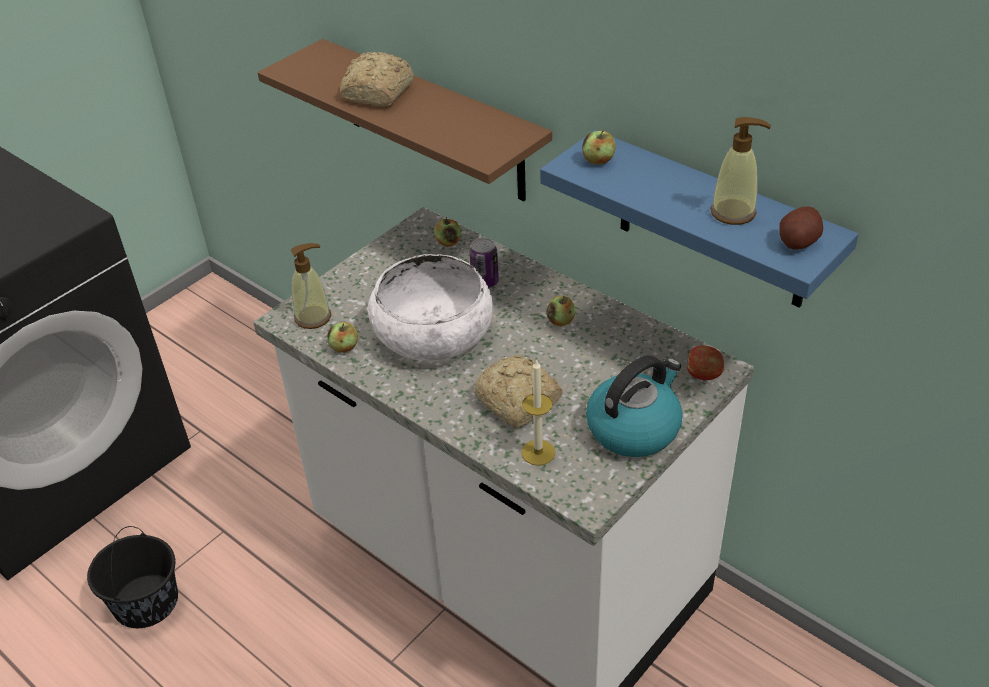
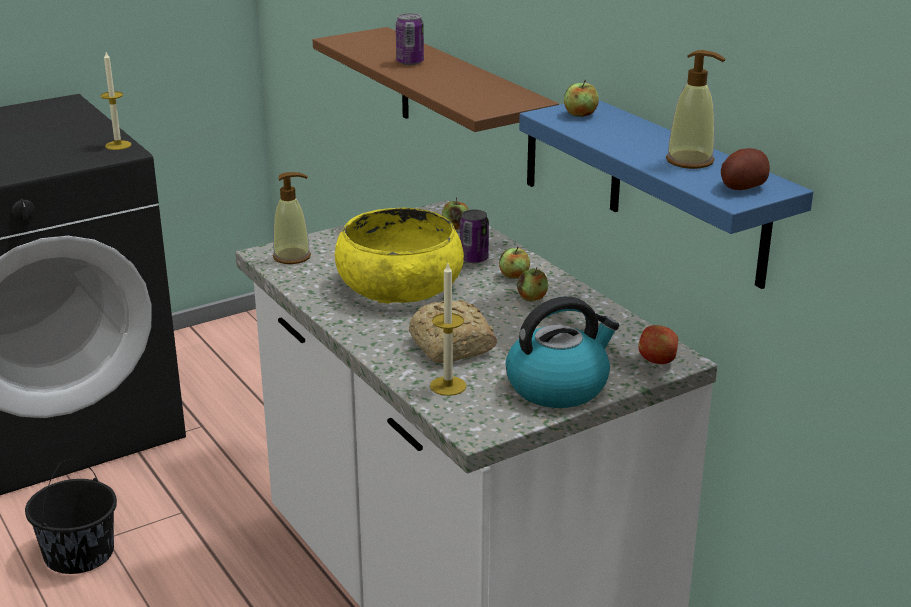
camera: 15 degrees right, 15 degrees down
(68, 207) = (118, 145): none -> candle
(344, 347) = (307, 282): apple -> apple (514, 276)
(377, 93) = (410, 62): bread -> can
(433, 332) = (400, 285): white bowl -> yellow bowl

